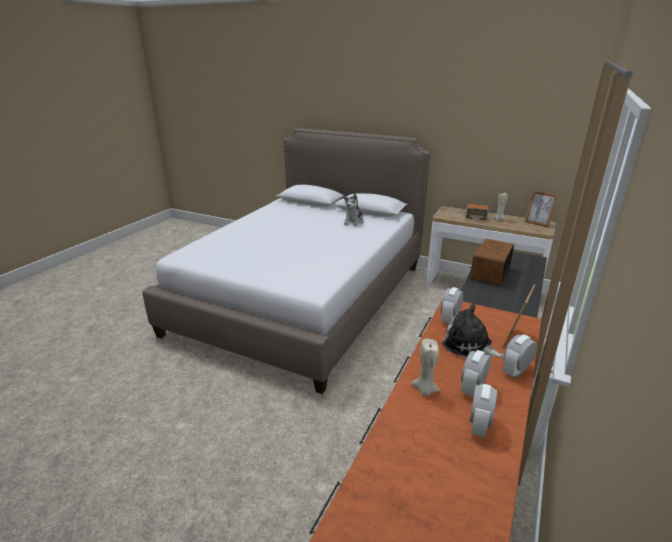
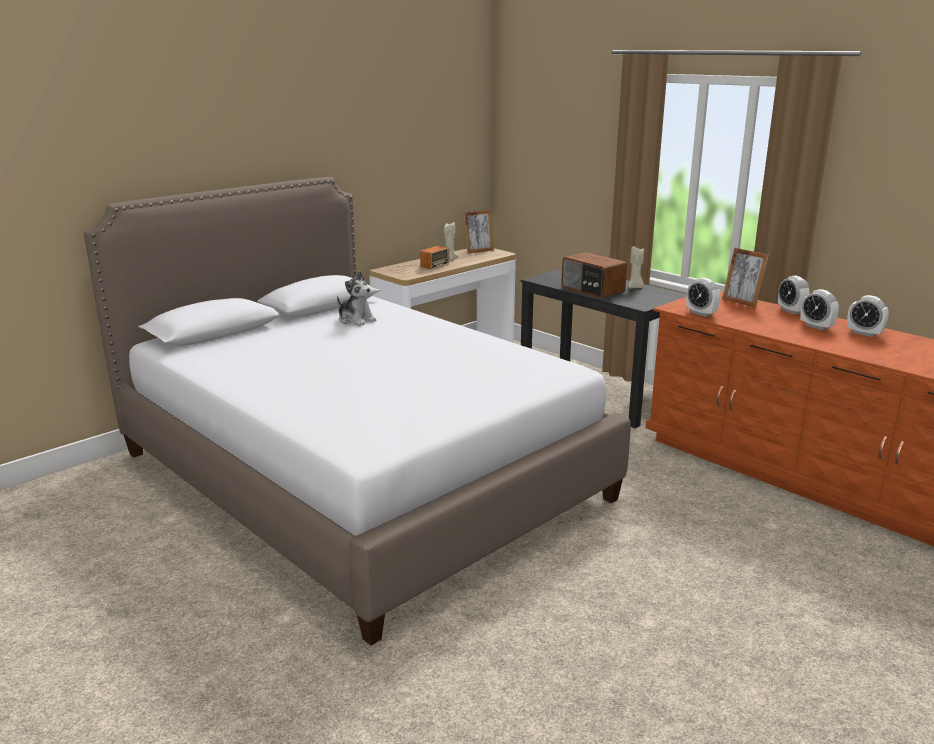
camera: 70 degrees left, 5 degrees down
(425, 390) = (820, 340): beige candle -> beige candle (635, 287)
(469, 346) = (751, 316): plush toy -> none

